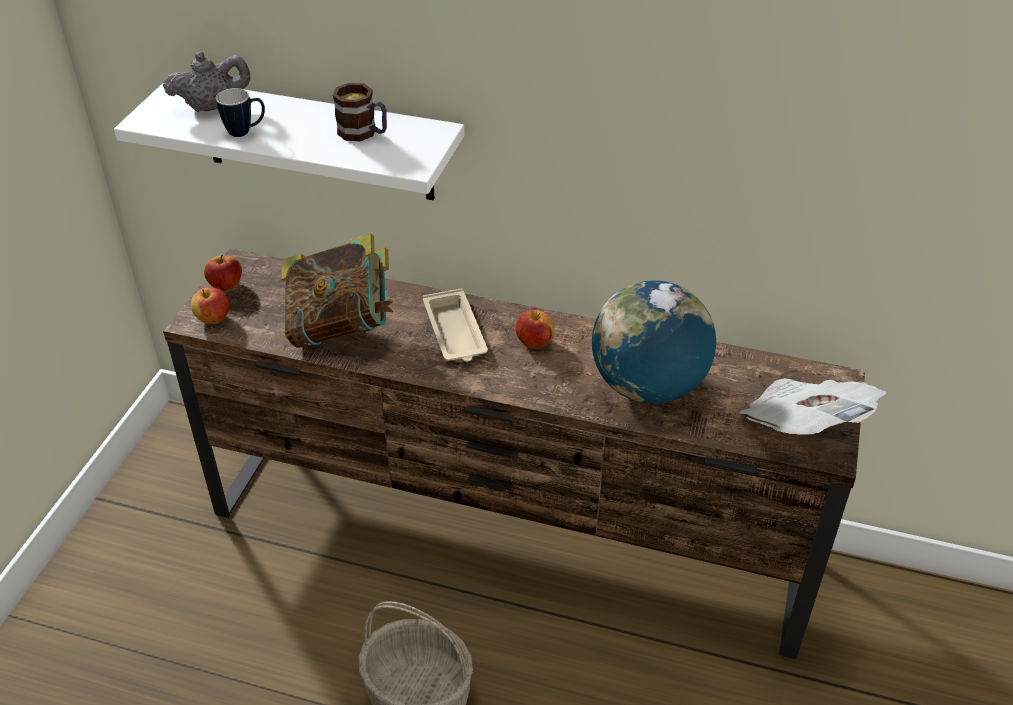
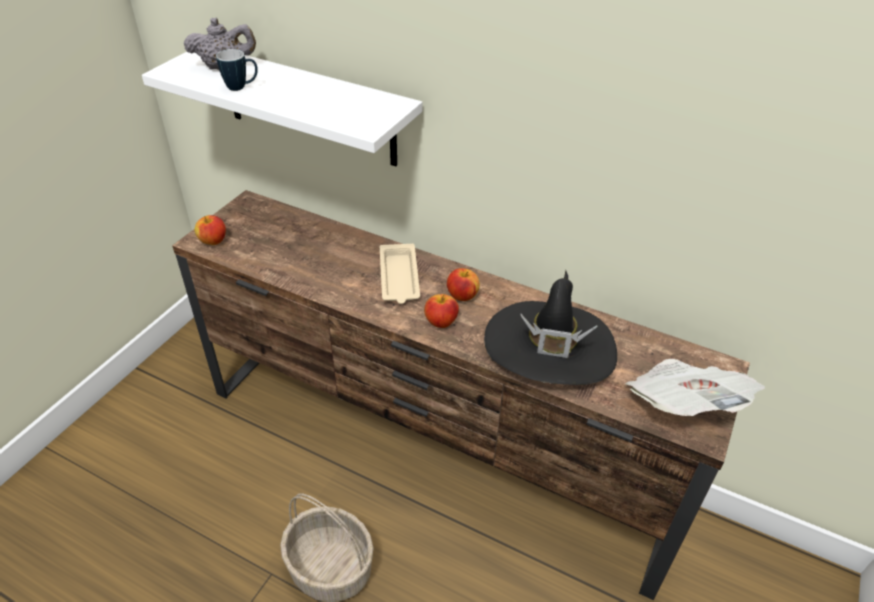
camera: 10 degrees right, 0 degrees up
(226, 286) = (232, 217): apple -> apple (441, 322)
(341, 326) = (309, 261): book -> none
(364, 133) = (336, 99): mug -> none
(648, 386) = (550, 348): globe -> black hat

